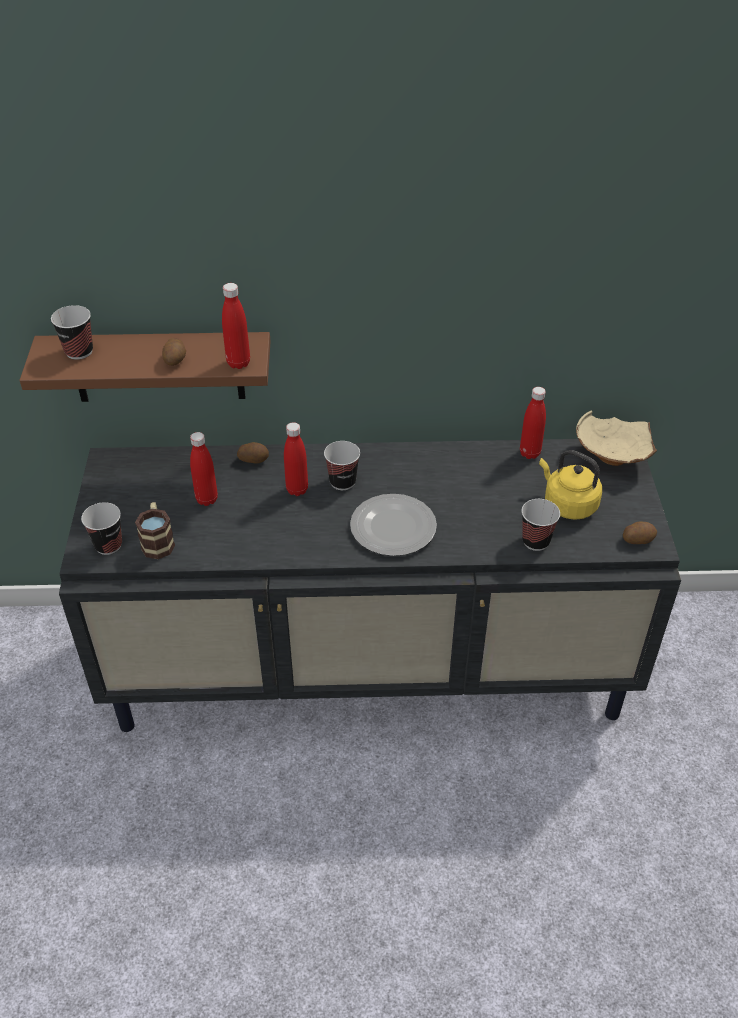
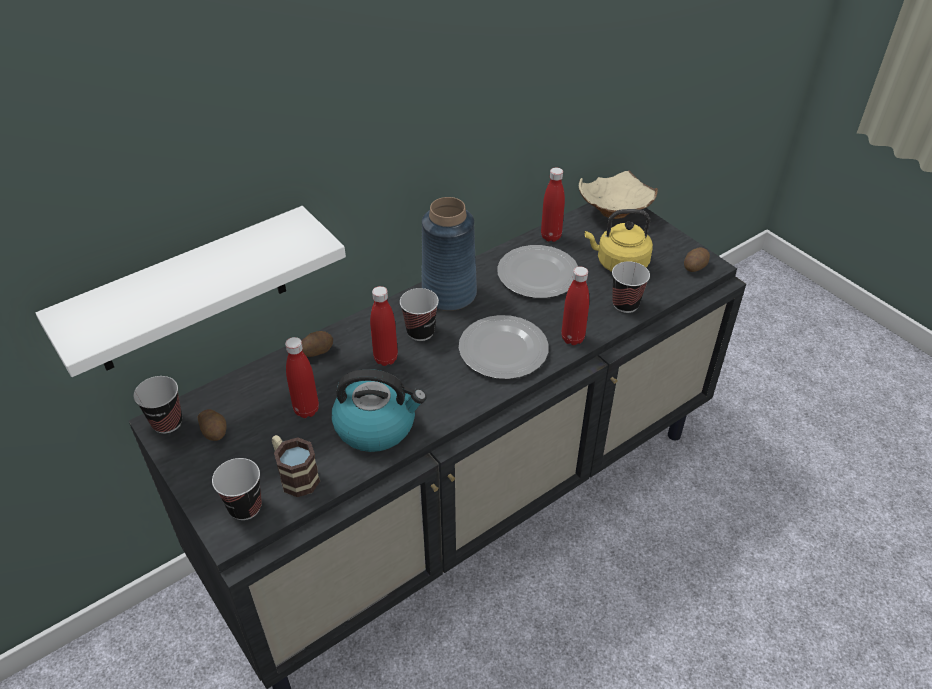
camera: 35 degrees left, 0 degrees up
(79, 351) = (111, 306): cup -> cup (167, 422)
(158, 367) = (189, 292): brown shelf -> white shelf
(175, 360) = (233, 269): potato -> potato (215, 431)
(238, 363) = (304, 246): red bottle -> red bottle (572, 338)
(243, 536) = (376, 426): none -> kettle
(394, 462) = (448, 294): none -> blue vase
(483, 481) = (537, 275): none -> plate

